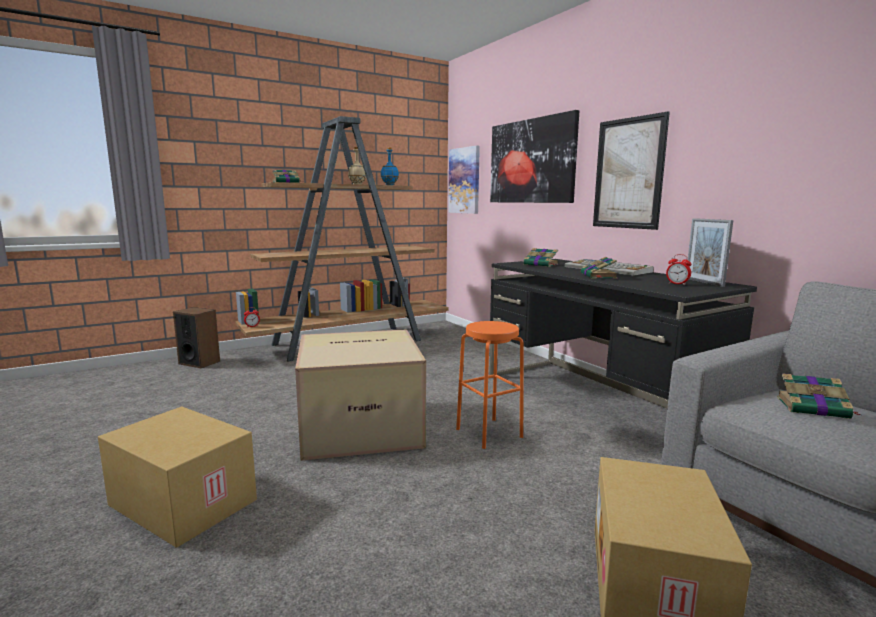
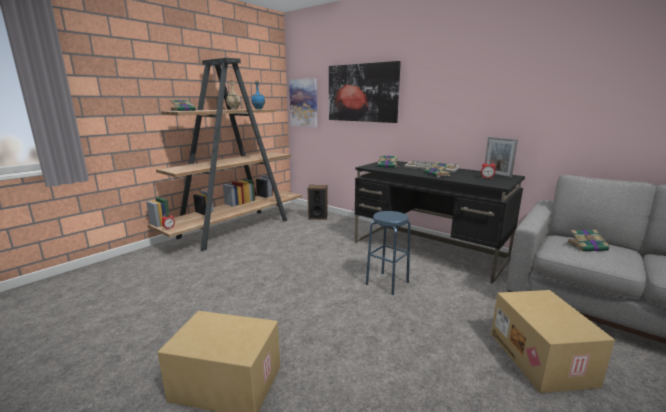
camera: 20 degrees left, 5 degrees up
(199, 362) = (126, 263): speaker -> speaker (318, 217)
(362, 426) = (304, 294): cardboard box -> none
(489, 433) = (387, 283): orange stool -> blue stool
(628, 173) = (438, 105): picture -> none

